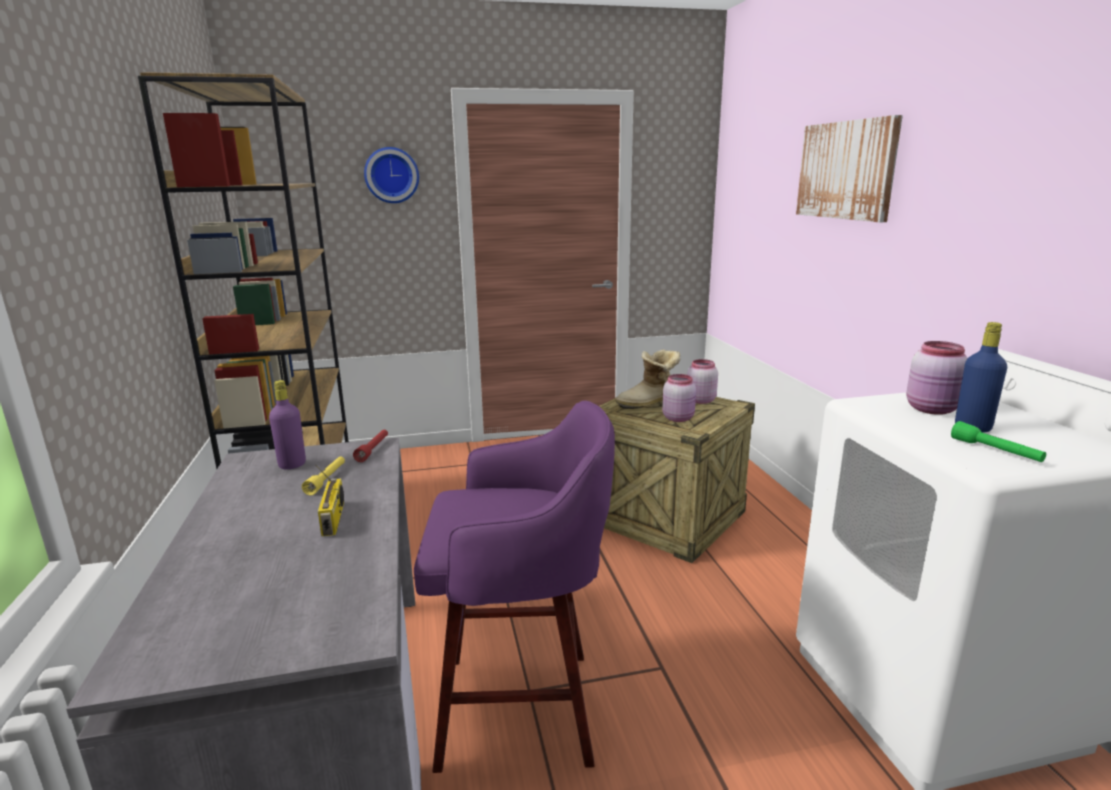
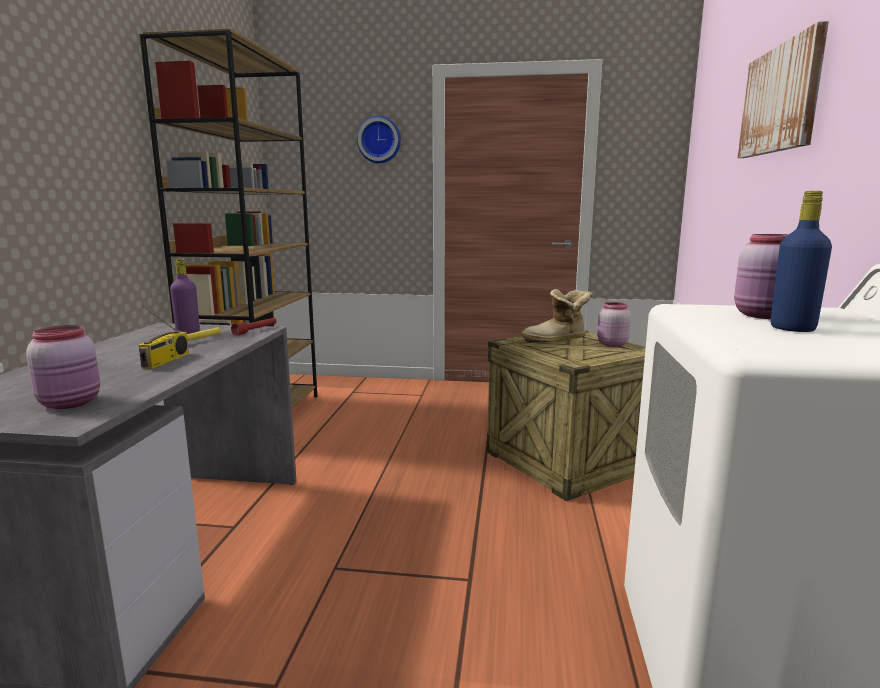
camera: 20 degrees right, 5 degrees down
(523, 708) = (319, 579): purple stool -> none
(678, 418) = (574, 353): pink jar -> pink jar (72, 403)
(995, 451) = (787, 343): green flashlight -> none

